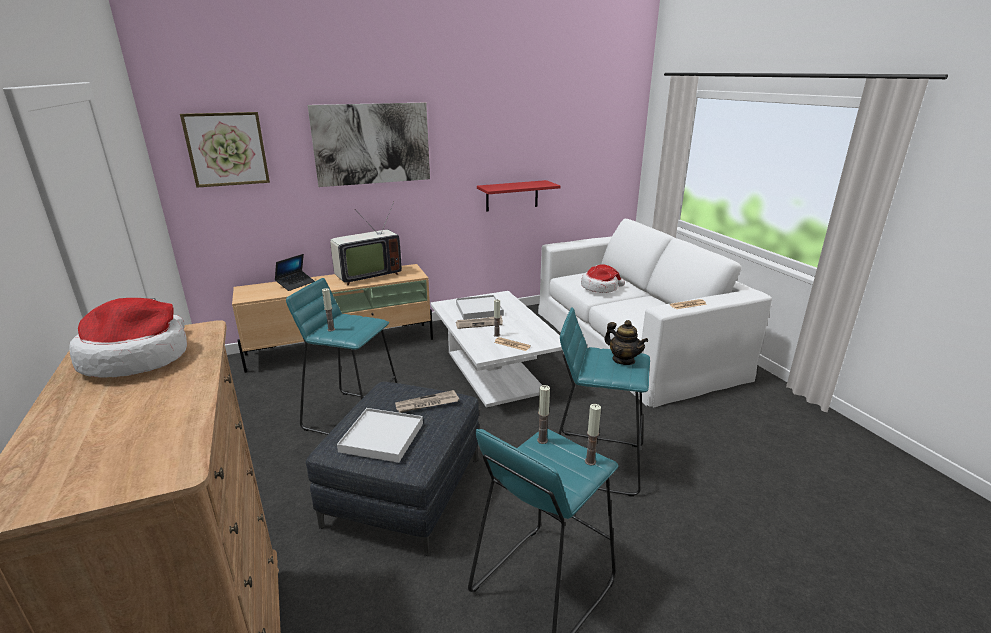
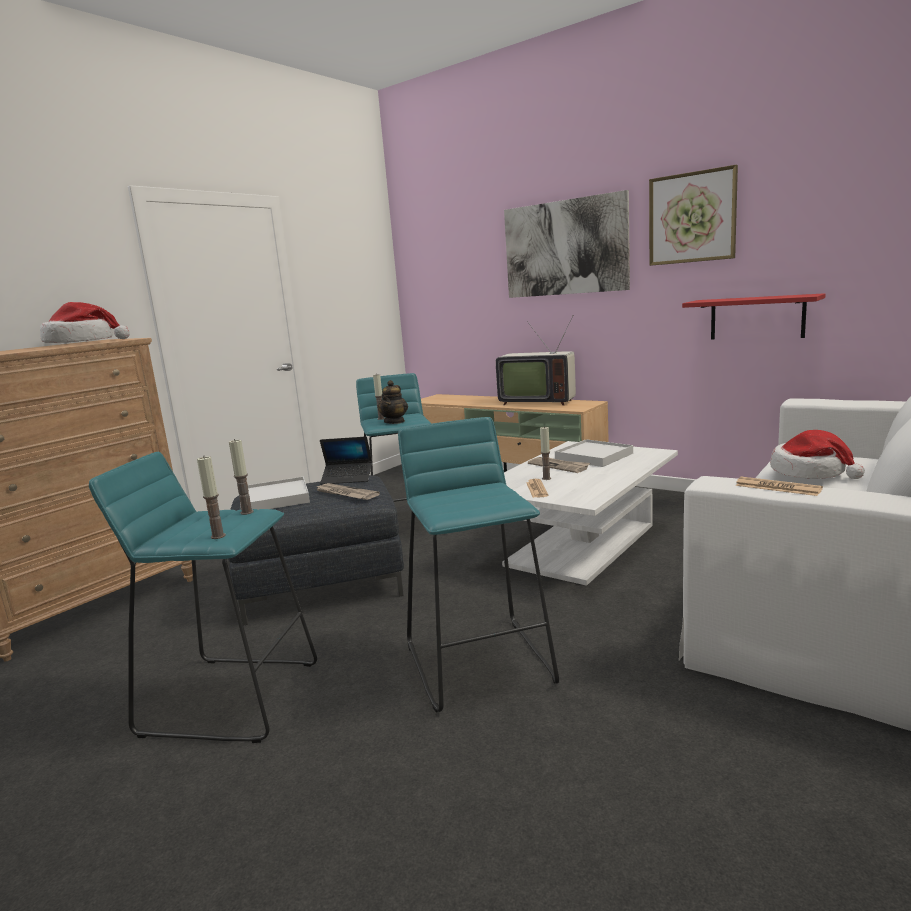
camera: 60 degrees right, 10 degrees down
(227, 149) = (442, 260): picture -> picture (692, 218)
(295, 284) = (473, 398): laptop -> laptop (347, 478)
(623, 360) = (486, 500): teapot -> teapot (394, 422)

